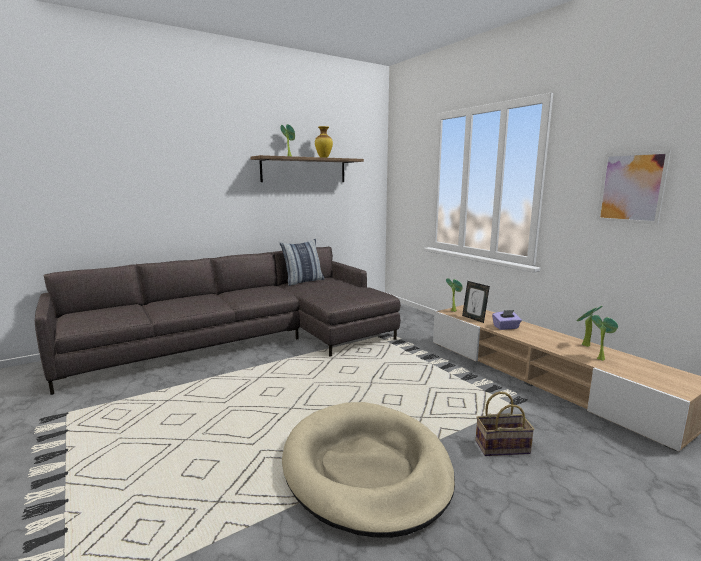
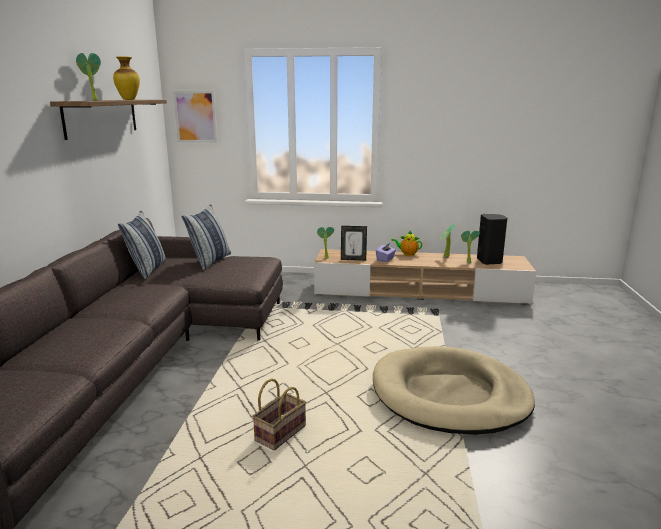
camera: 50 degrees left, 5 degrees up
(343, 286) = (210, 261): none -> pillow
(503, 446) = (476, 341): basket -> basket (280, 432)
(542, 330) = (407, 254): none -> teapot
(631, 187) = (453, 131): picture -> picture (195, 116)
(636, 368) = (490, 261): none -> black speaker

